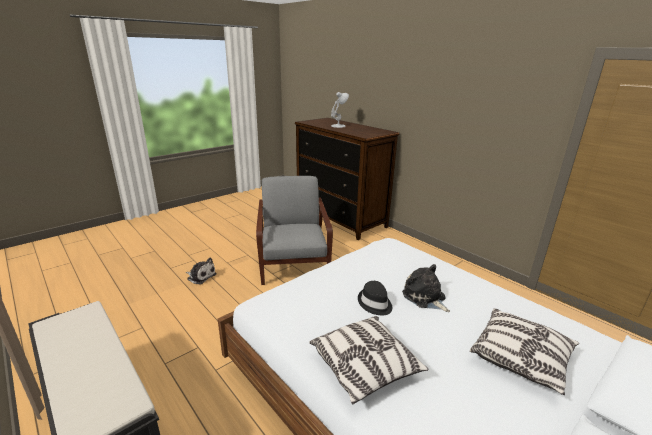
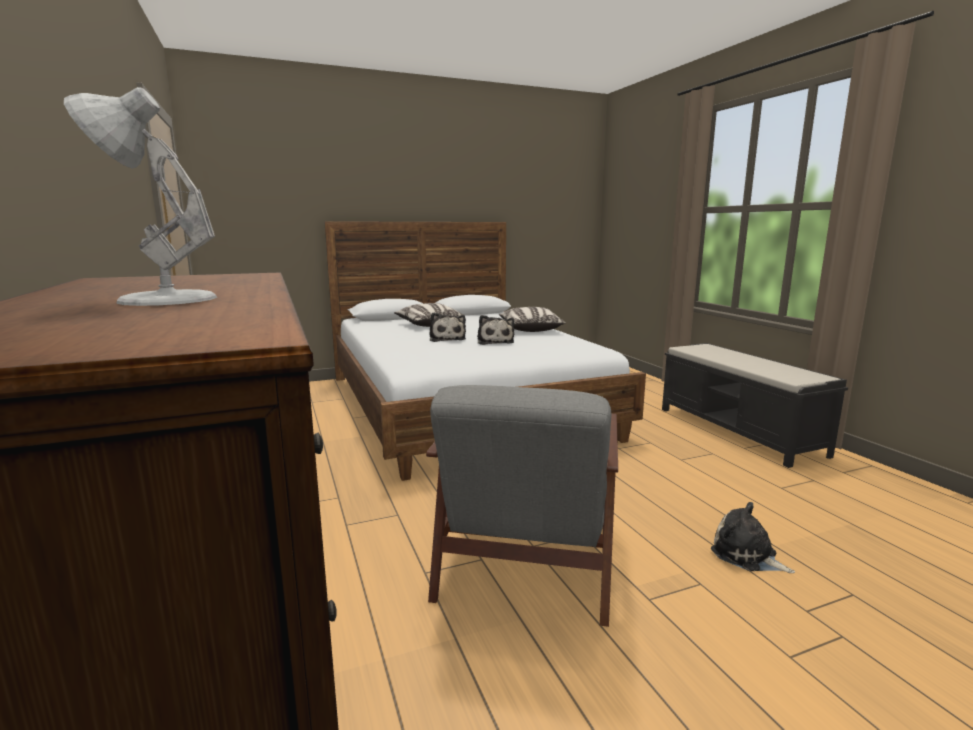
camera: 160 degrees left, 10 degrees down
(375, 303) = (495, 342): black hat -> plush toy

